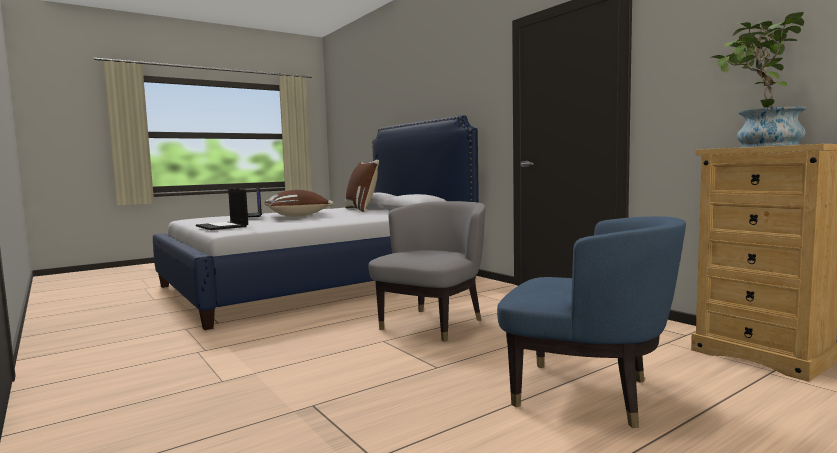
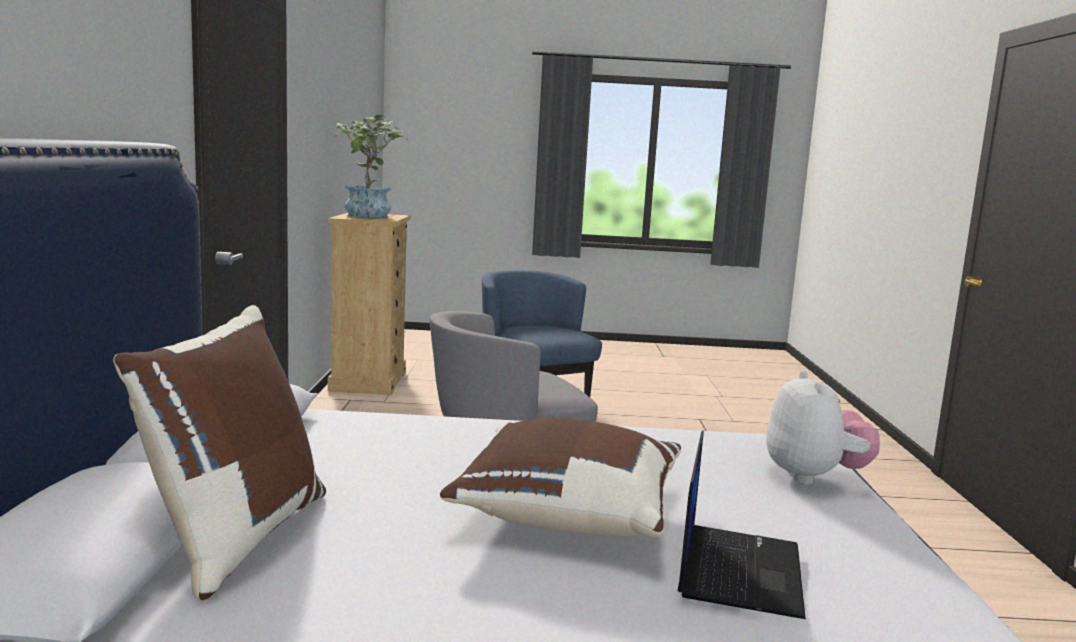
camera: 145 degrees left, 5 degrees up
(222, 226) = (814, 477): laptop -> plush toy

